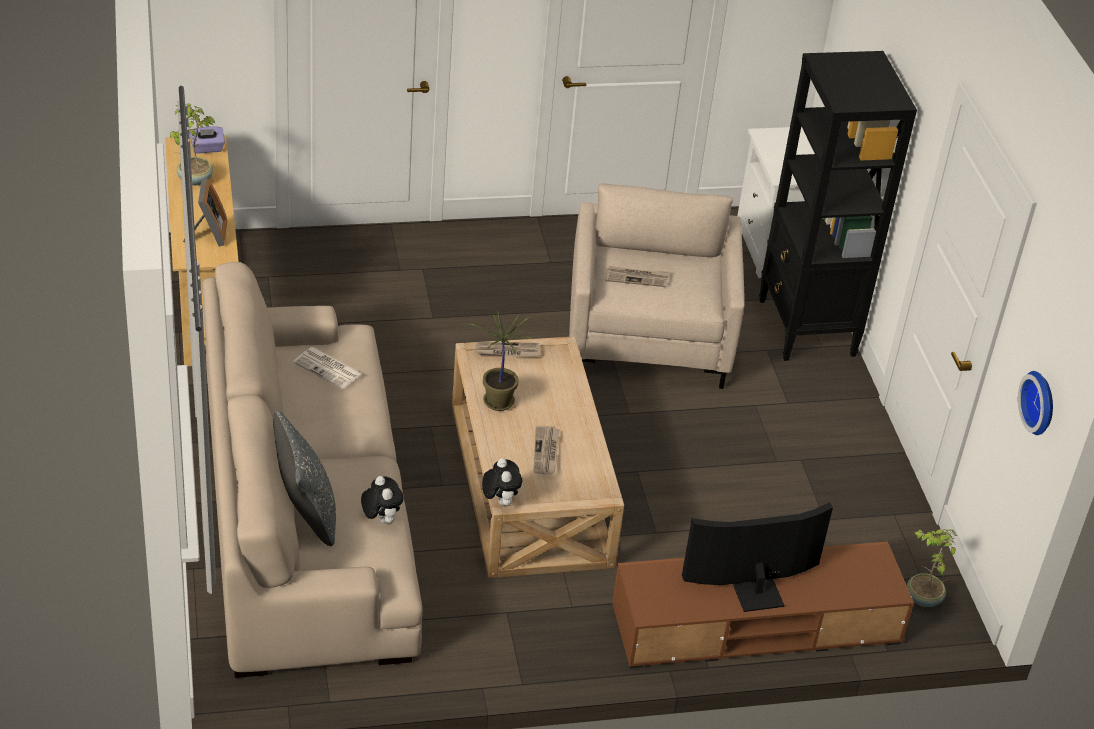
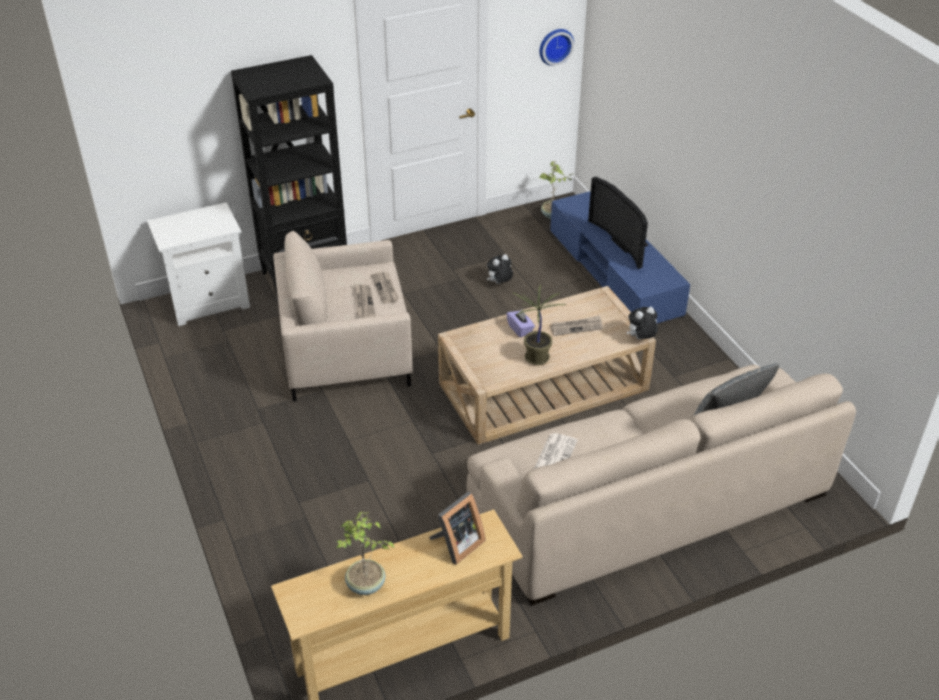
camera: 100 degrees left, 0 degrees up
(207, 148) = (303, 592): purple tissue box -> purple tissue box (520, 329)
(208, 235) = (457, 545): picture frame -> picture frame turned 150 degrees clockwise
(381, 519) = (700, 390): plush toy -> plush toy (499, 283)
(507, 351) = (475, 364): newspaper -> newspaper (385, 289)
(756, 625) = (614, 272): brown tv stand -> blue tv stand

